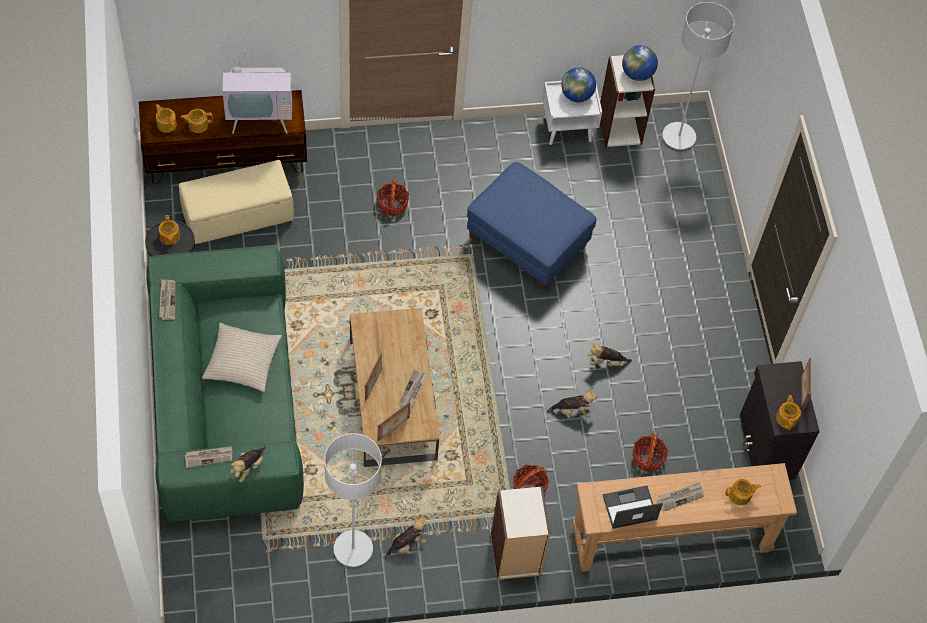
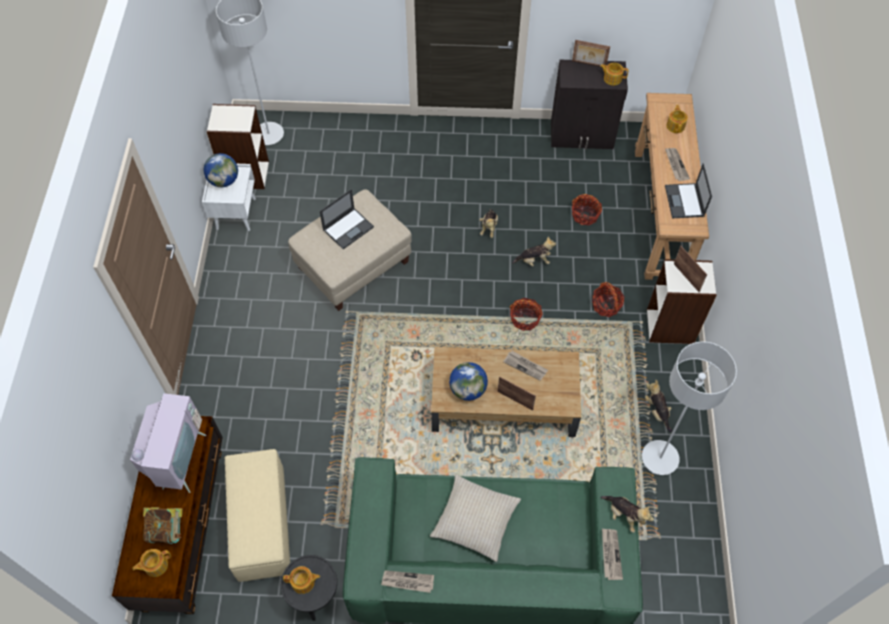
camera: 75 degrees left, 0 degrees up
(197, 125) = (167, 529): teapot -> book
(392, 204) = (284, 372): basket -> basket (525, 319)
(393, 429) = (566, 389): picture frame -> picture frame (687, 277)
(527, 242) = (353, 265): blue ottoman -> beige ottoman
(538, 207) = (348, 228): none -> laptop
(572, 411) = (534, 261): plush toy -> plush toy turned 75 degrees clockwise
(637, 74) = (234, 114): globe -> globe (468, 389)

